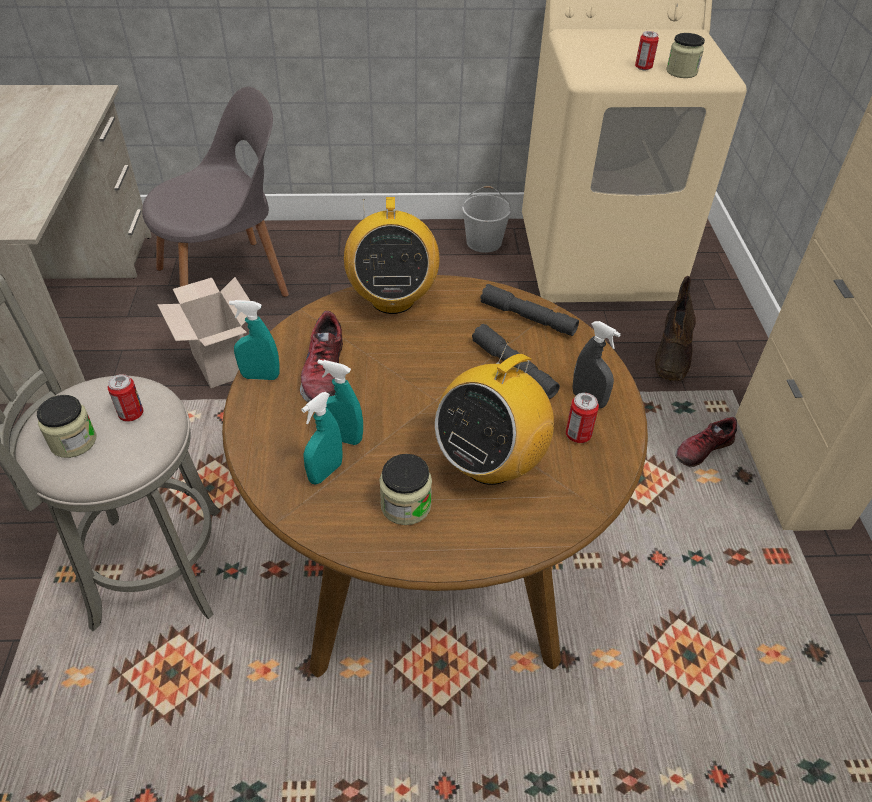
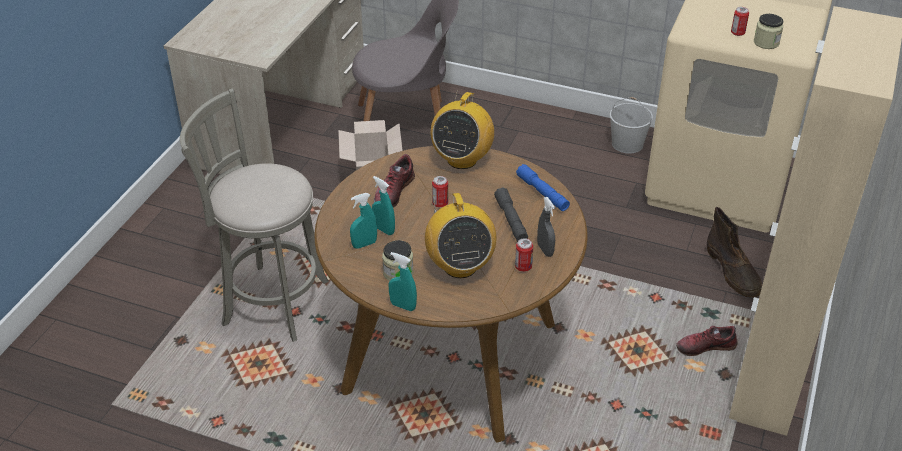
camera: 25 degrees right, 5 degrees down
(73, 441) = (242, 194): jar -> none
(131, 414) = (279, 188): can -> can (440, 203)
(260, 376) = (356, 184): turquoise spray bottle -> turquoise spray bottle (403, 306)
(490, 463) = (460, 266): radio -> radio turned 75 degrees counterclockwise
(528, 318) = (542, 193): grey flashlight -> blue flashlight
(673, 352) = (733, 272): brown boot -> brown boot turned 60 degrees counterclockwise

